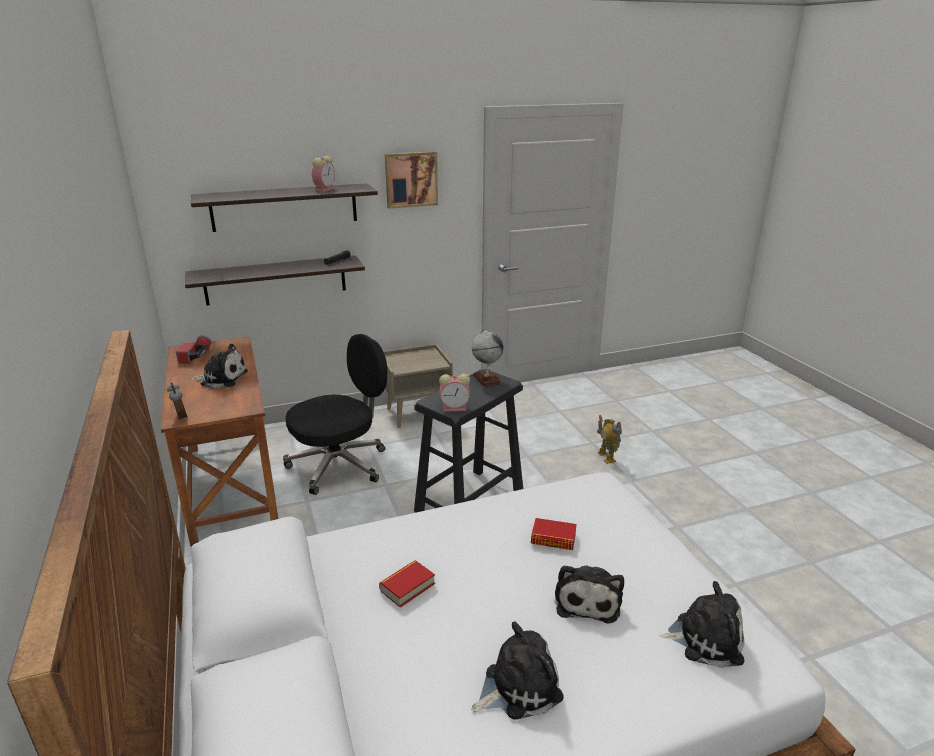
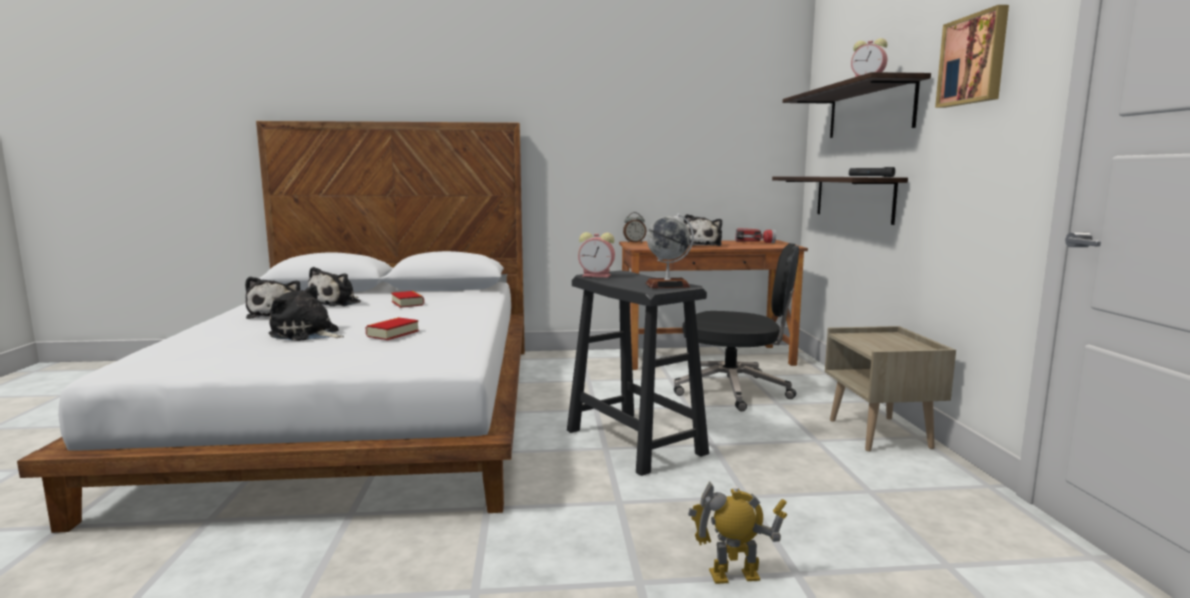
camera: 105 degrees right, 15 degrees down
(340, 465) = (734, 390): black office chair -> black office chair turned 45 degrees counterclockwise
(455, 408) = (597, 276): alarm clock -> alarm clock turned 90 degrees counterclockwise
(703, 638) = (193, 352): plush toy -> plush toy (337, 303)

